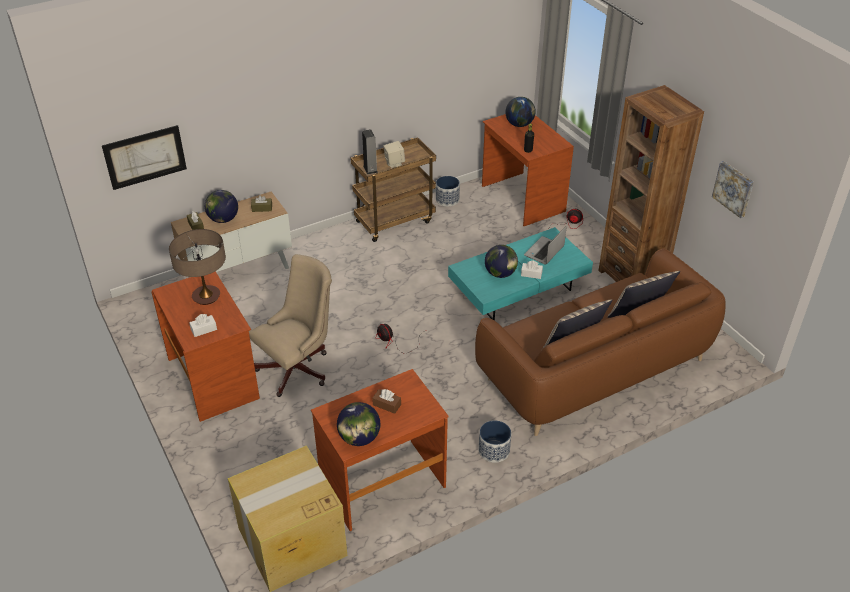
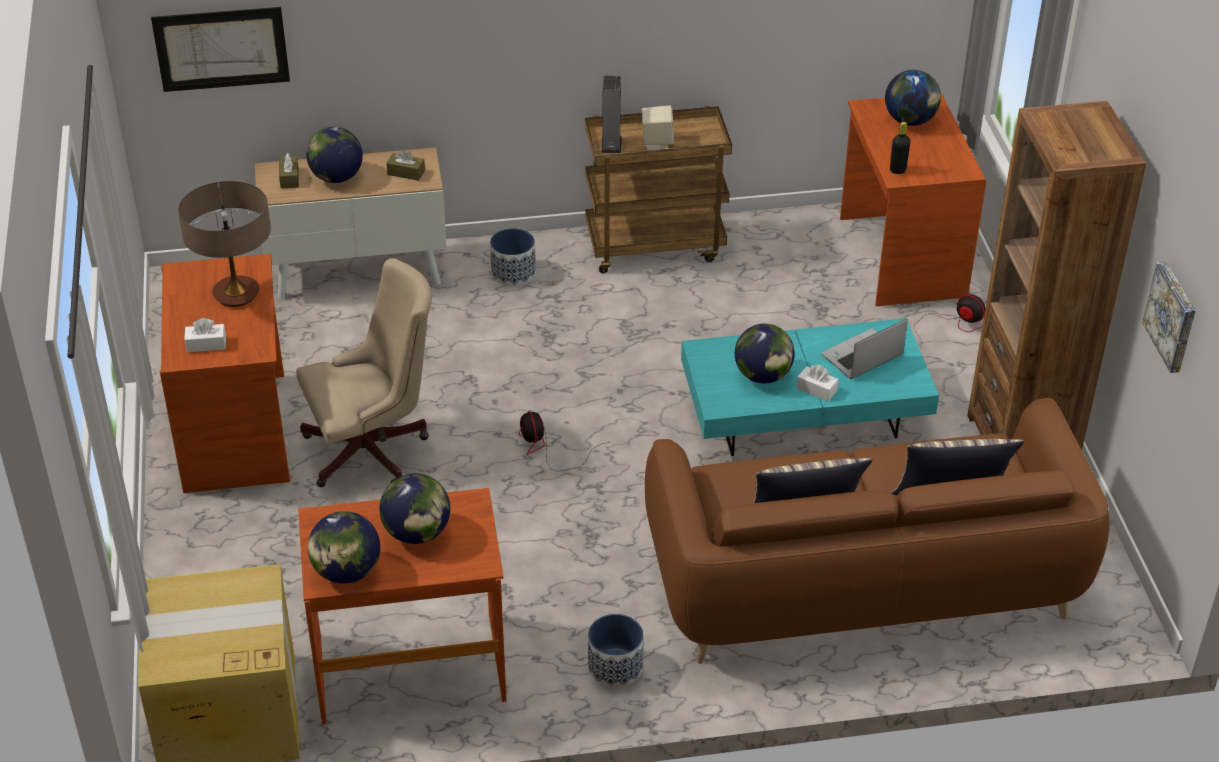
camera: 20 degrees right, 0 degrees up
(387, 405) = (417, 533): brown tissue box -> globe
(447, 200) = (766, 229): planter -> planter (513, 273)

